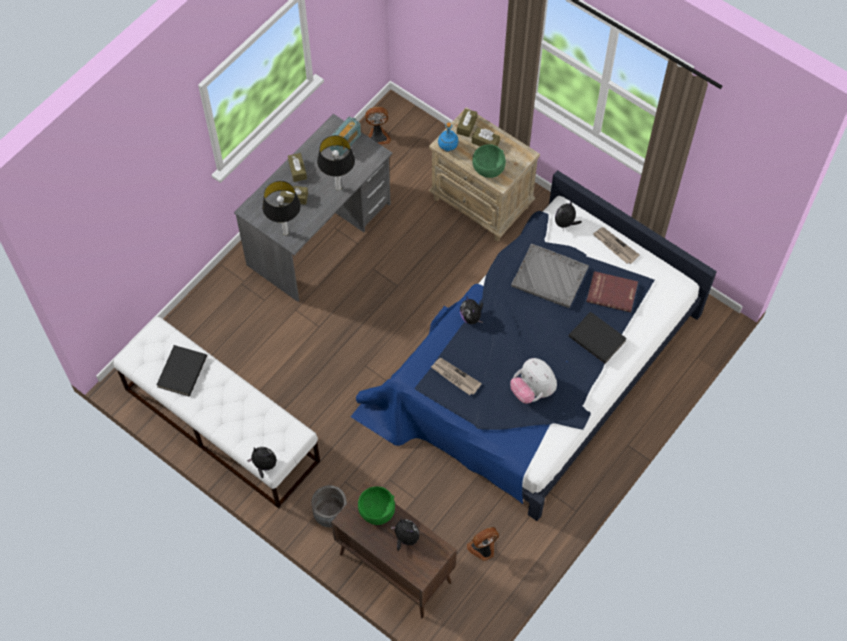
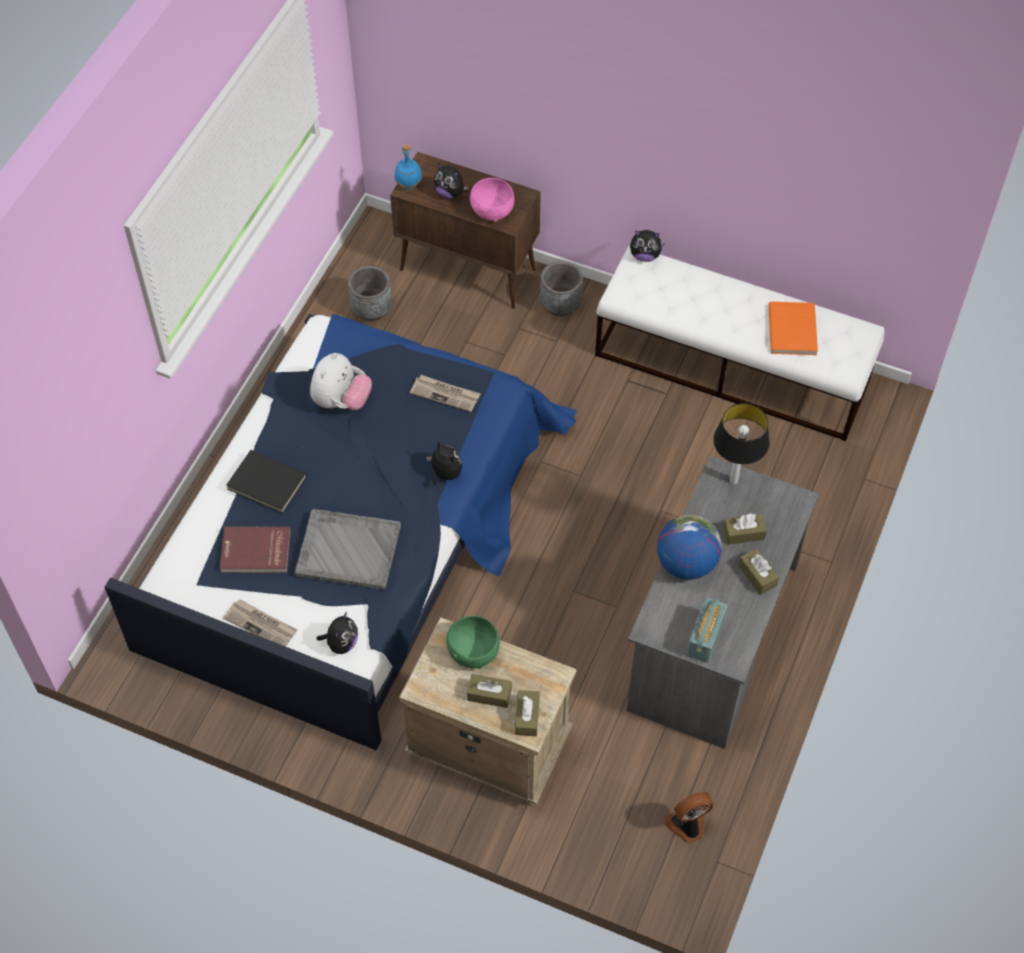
camera: 165 degrees right, 5 degrees down
(181, 371) = (793, 330): black book -> orange book
(338, 187) = (686, 563): table lamp -> globe
(377, 511) = (491, 210): green bowl -> pink bowl
(447, 148) = (545, 670): blue bottle -> blue bottle (409, 185)
(483, 549) = (372, 309): fan -> grey planter
(532, 390) = (341, 401): plush toy -> plush toy turned 75 degrees clockwise

